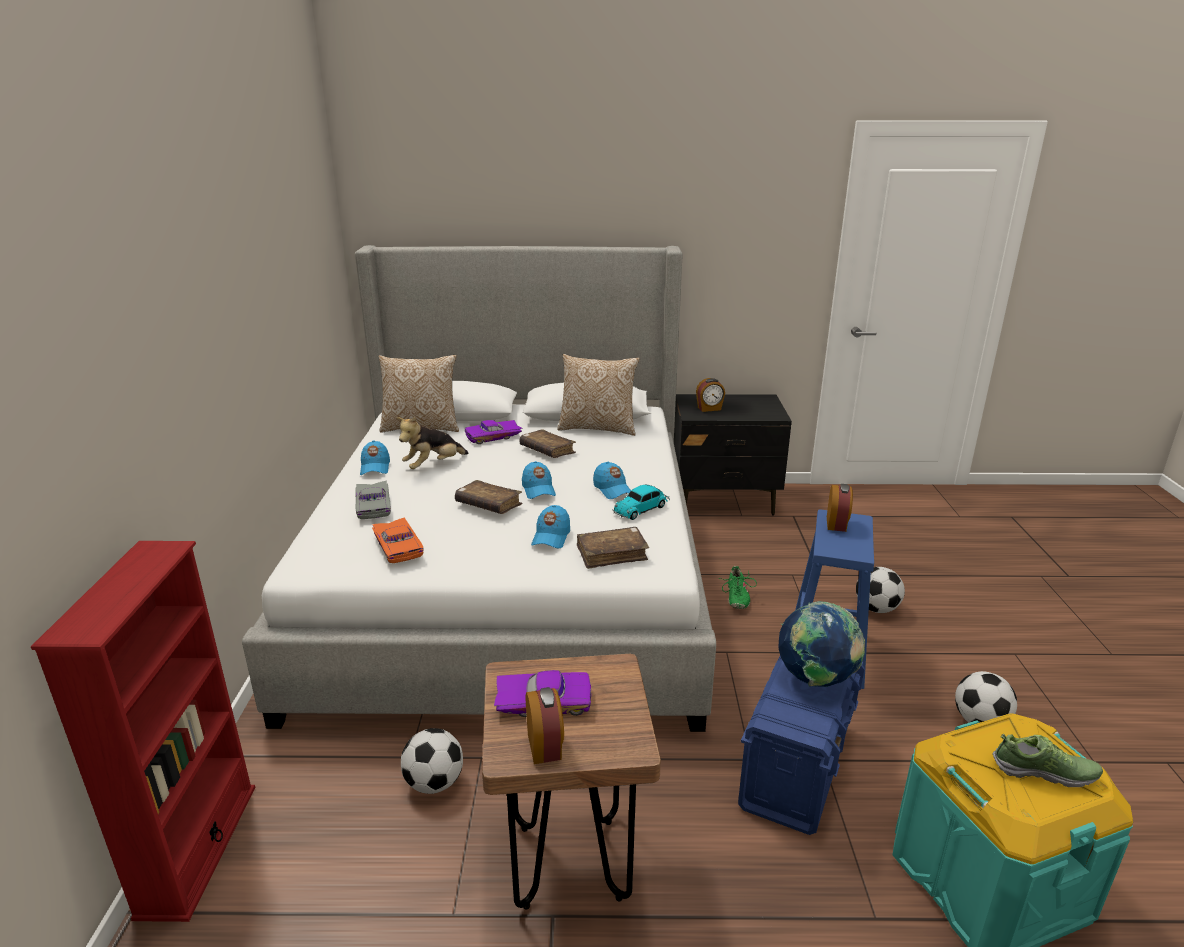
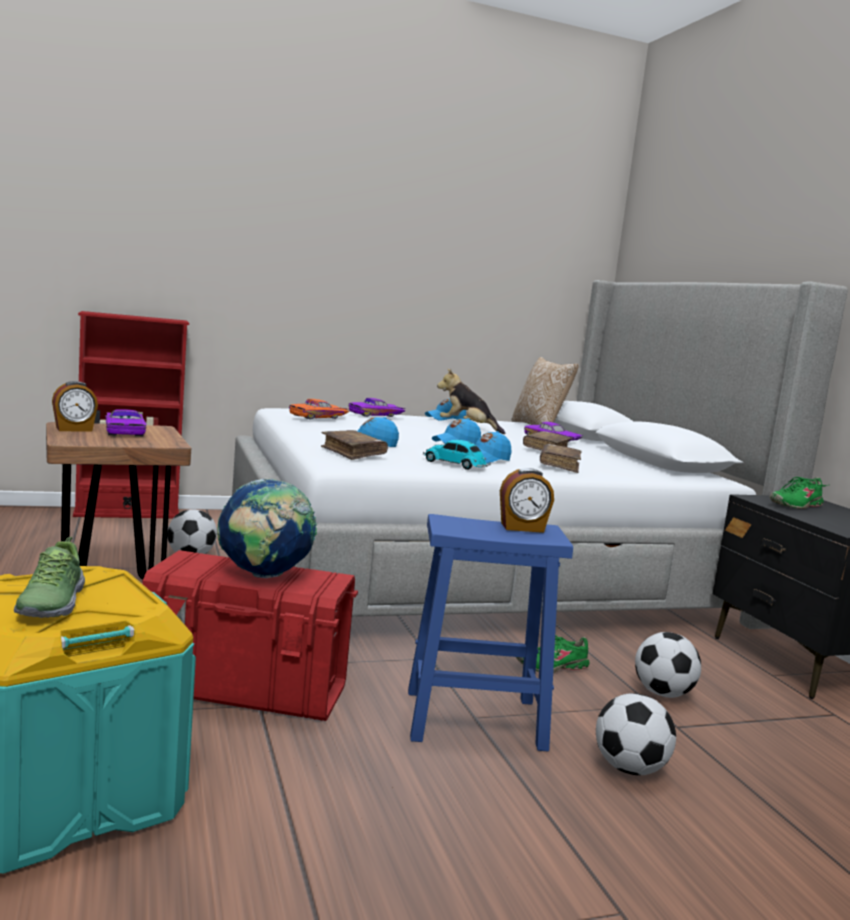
camera: 70 degrees right, 15 degrees down
(375, 506) = (377, 415): grey toy car -> purple toy car
(488, 505) = (409, 433): brown book -> brown book (559, 466)
(598, 428) = (632, 463): pillow -> none
(709, 409) = (795, 505): alarm clock -> green shoe
(797, 765) = (246, 689): blue storage box -> red storage box
(980, 722) = (385, 837): football -> football (663, 694)

